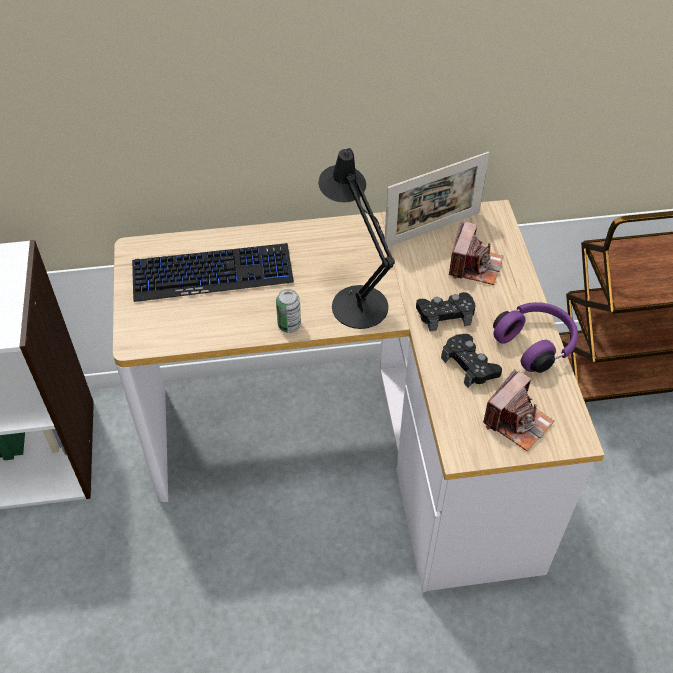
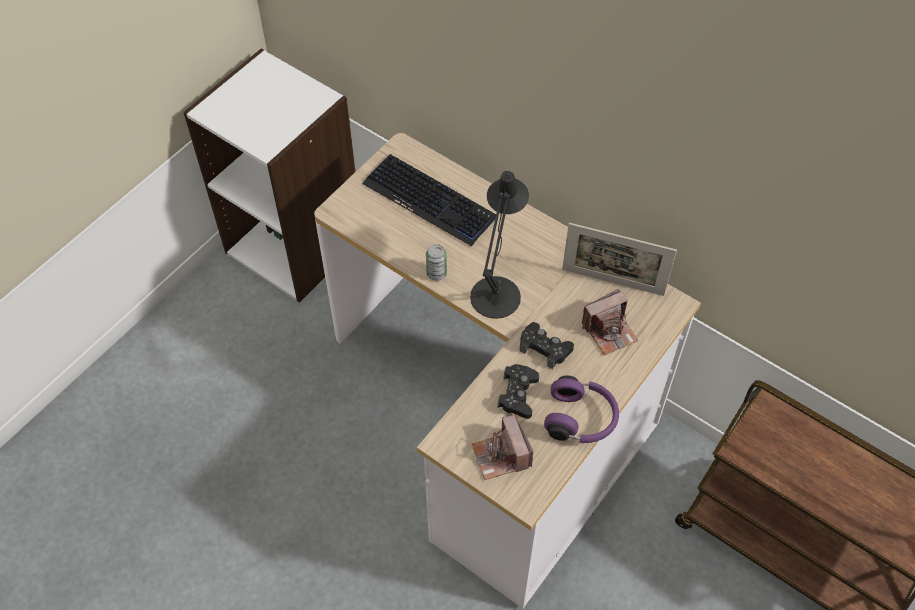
camera: 45 degrees right, 5 degrees up
(517, 421) = (501, 456): camera -> camera turned 75 degrees clockwise

